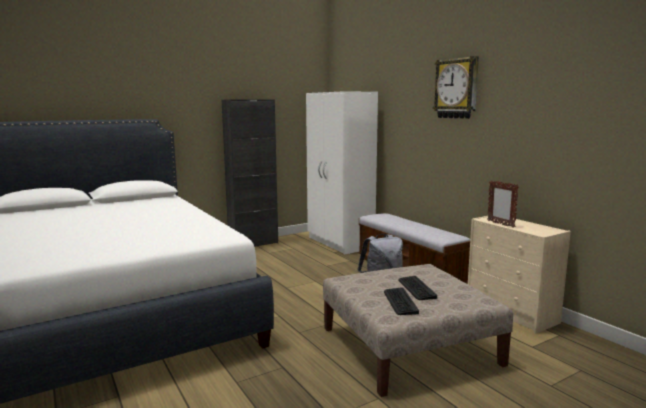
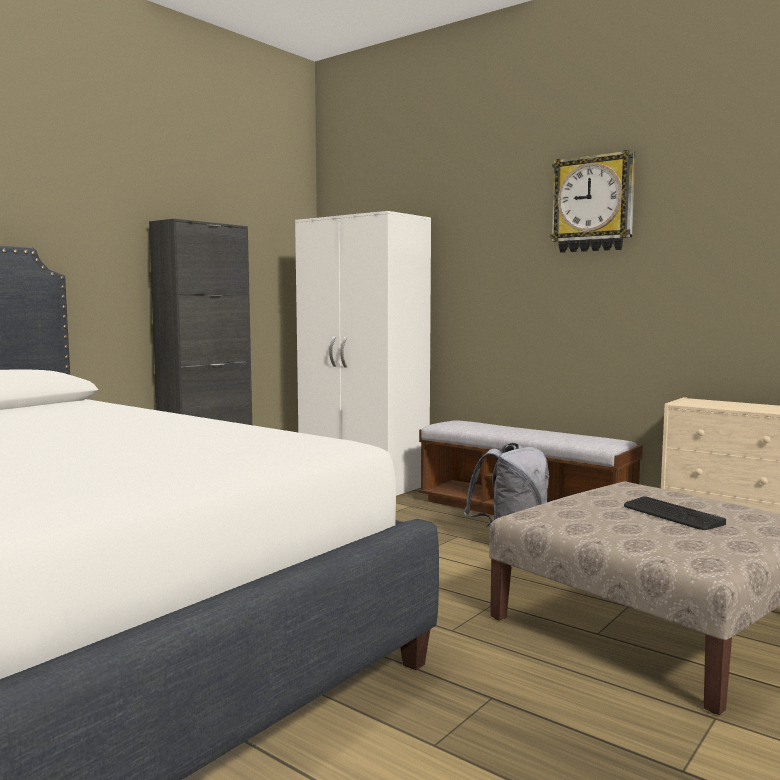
camera: 20 degrees left, 5 degrees down
(400, 302) = (682, 536): keyboard -> none
(500, 224) = (719, 407): picture frame -> none

